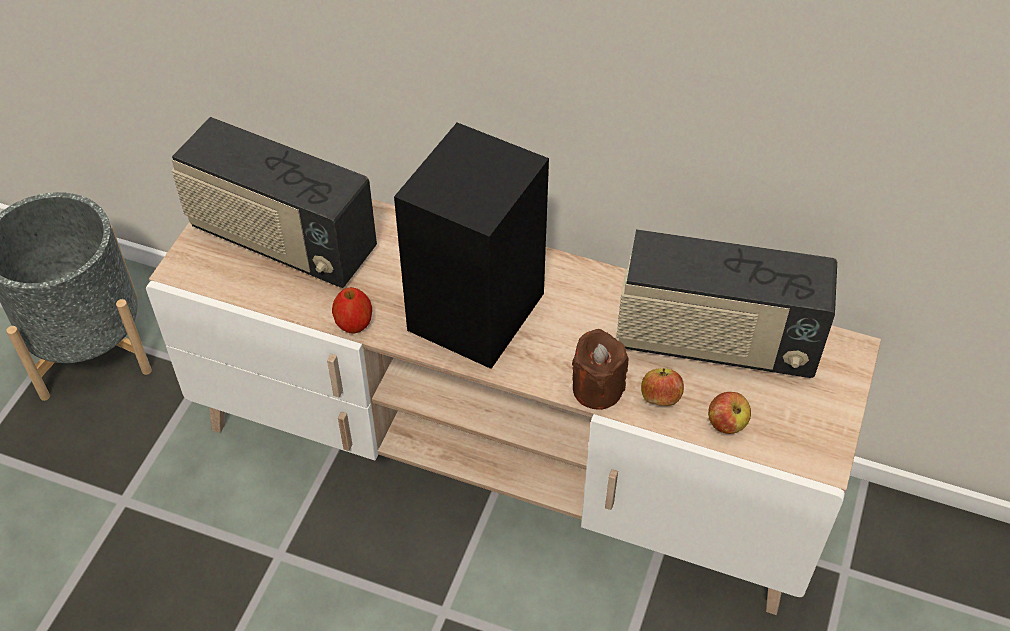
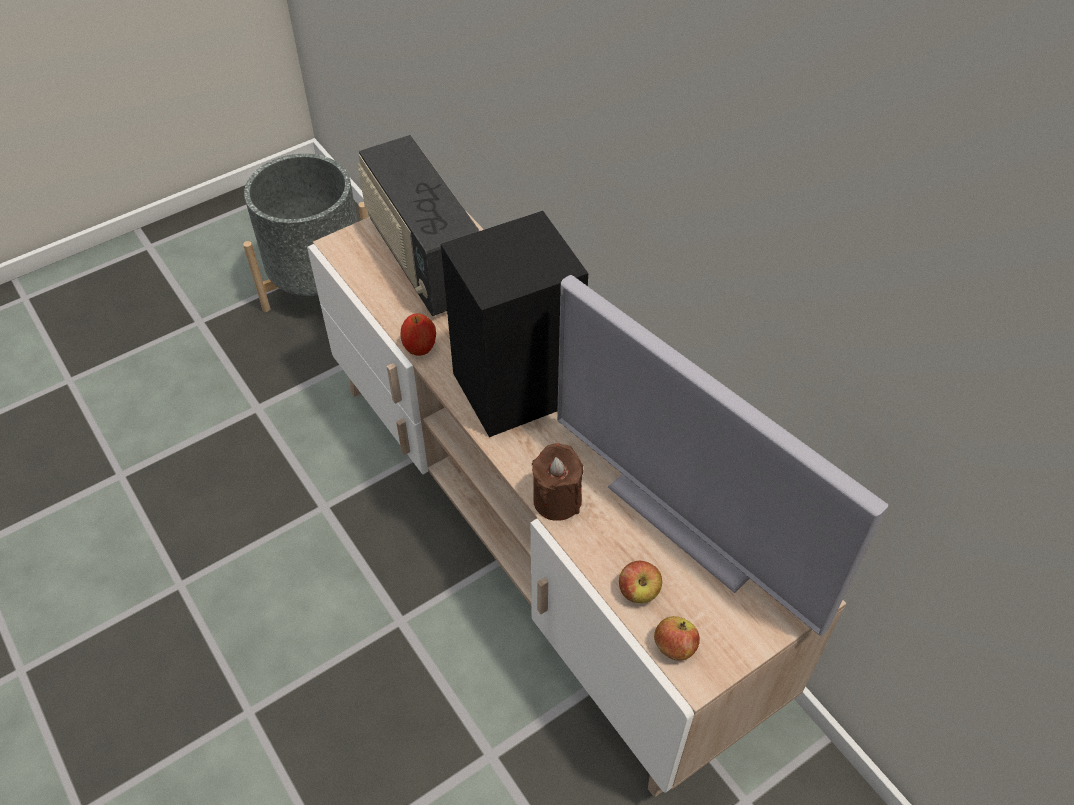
camera: 35 degrees right, 0 degrees up
(660, 398) = (601, 537): apple -> apple (674, 647)
(715, 343) = (689, 520): radio -> television

